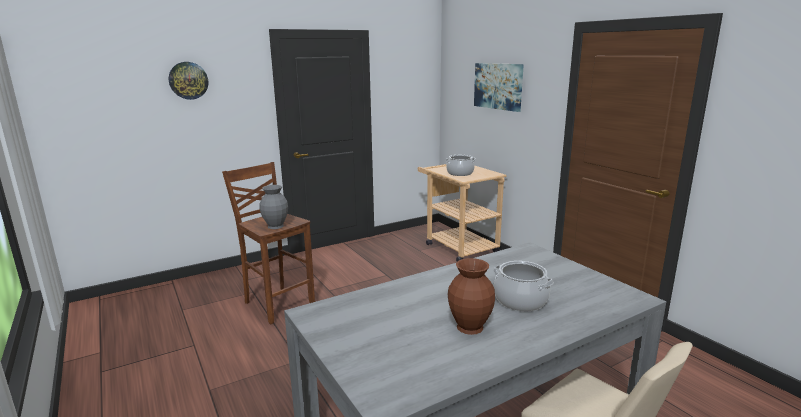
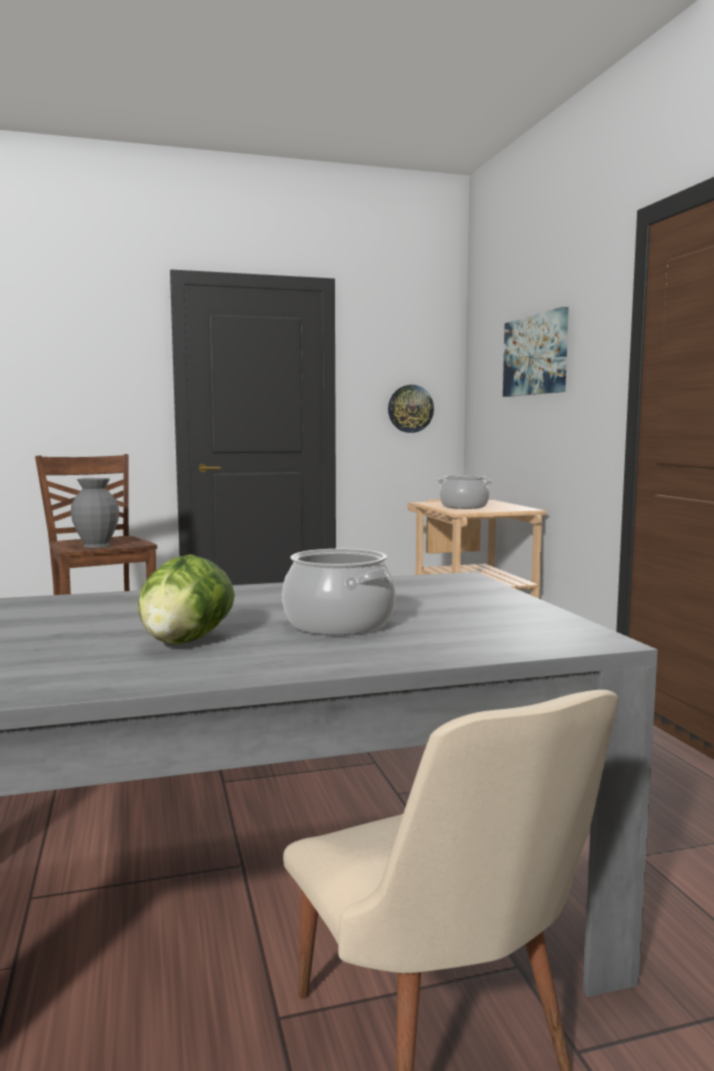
camera: 15 degrees right, 10 degrees down
(188, 80) = (39, 339): wall clock -> wall clock (410, 408)
(470, 326) = (185, 641): brown vase -> lettuce

